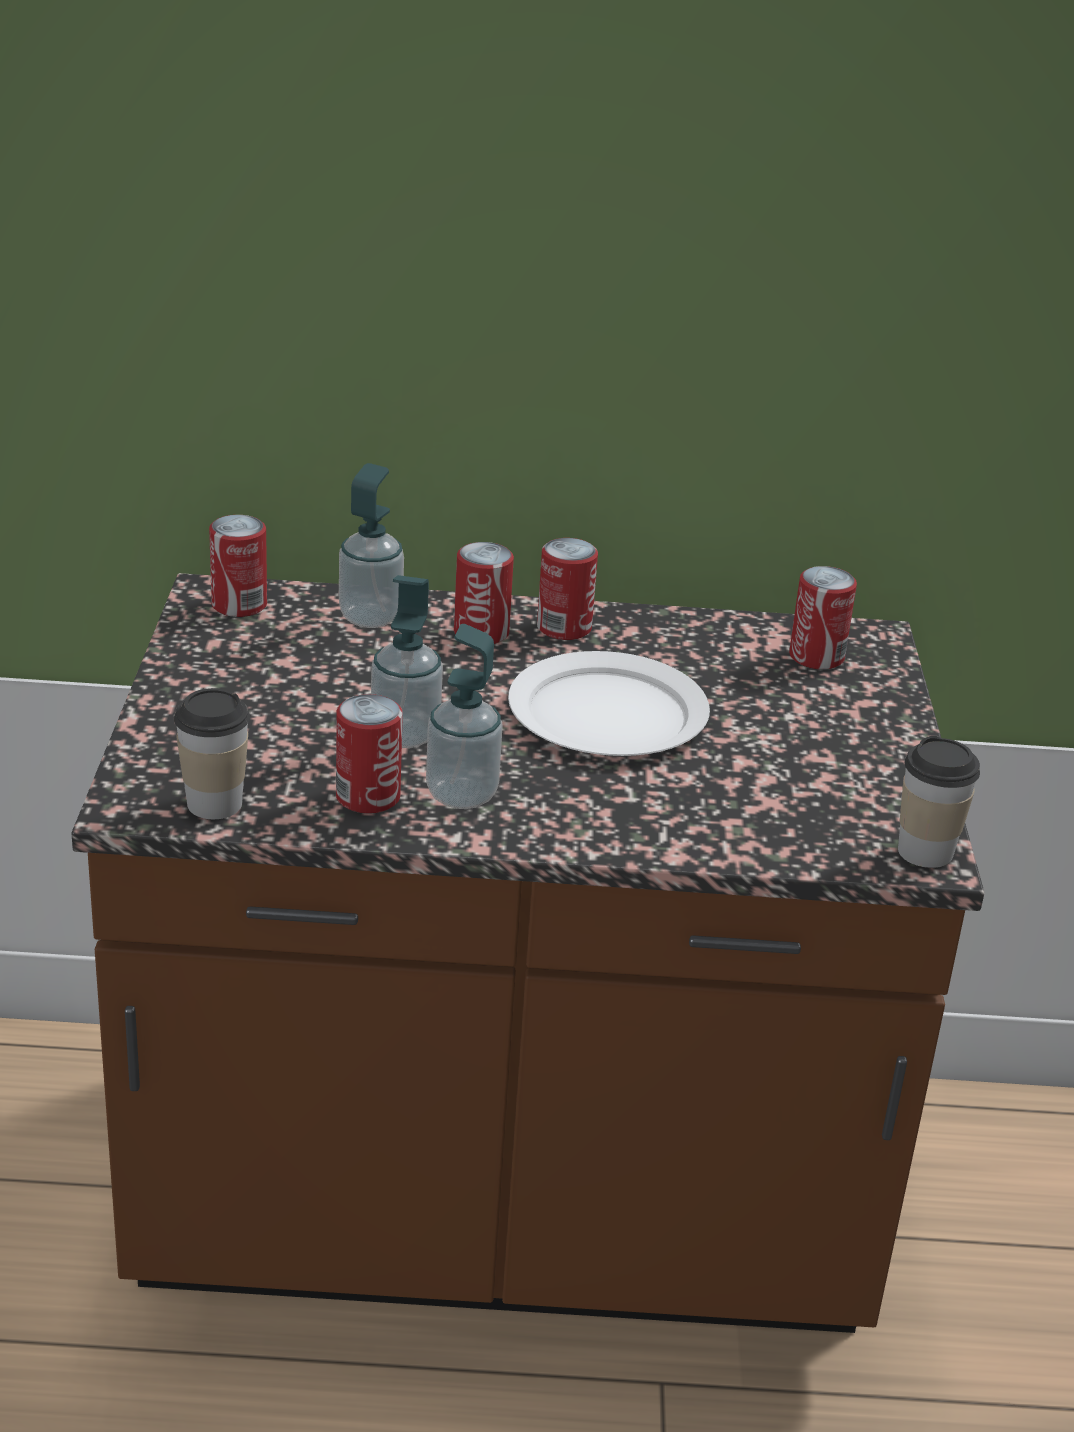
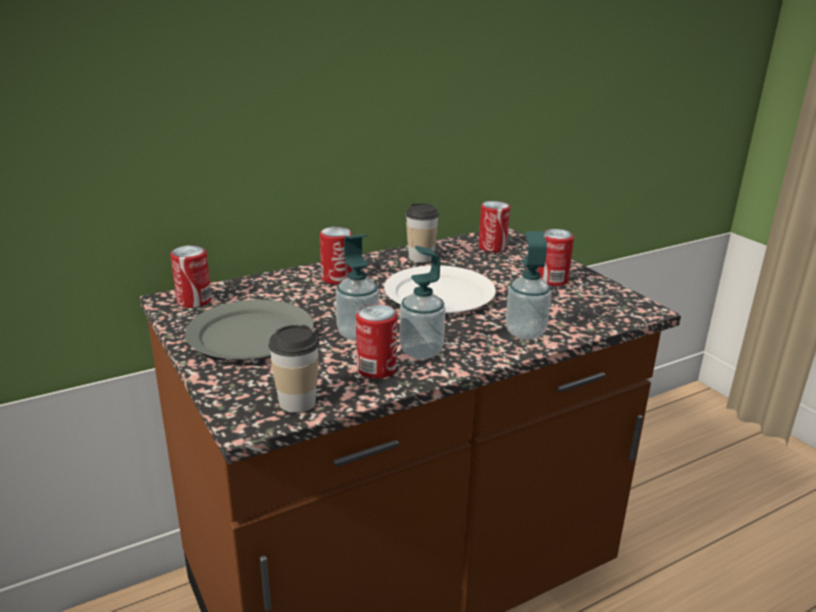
camera: 30 degrees left, 5 degrees down
(258, 686) = (251, 335): none -> grey plate
(370, 617) = (273, 287): soap dispenser -> soap dispenser (525, 332)
(564, 627) = (372, 266): can -> can (552, 280)
(925, 851) = (639, 306): cup -> cup (421, 257)

